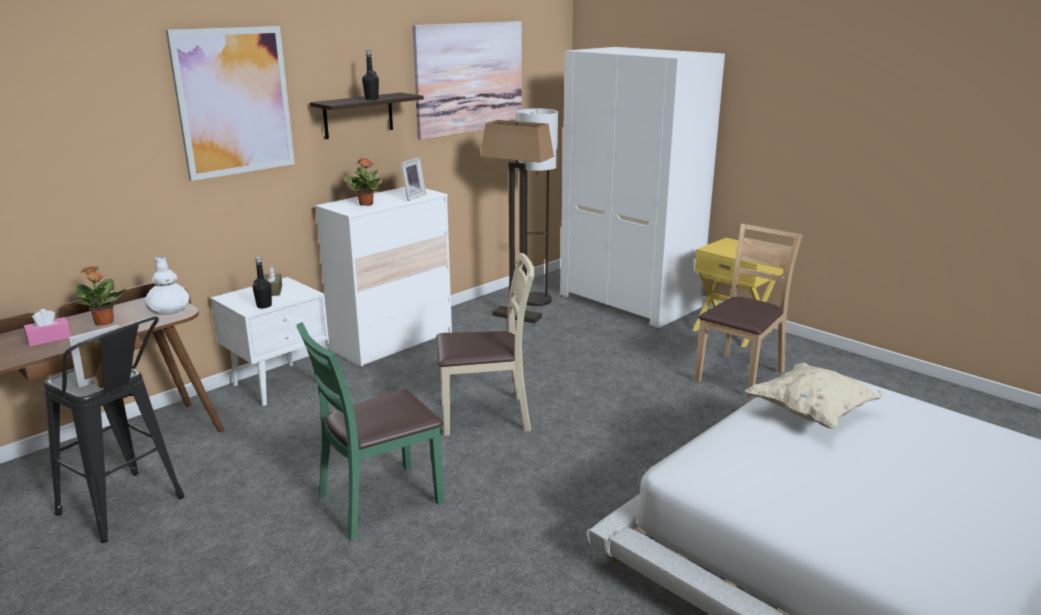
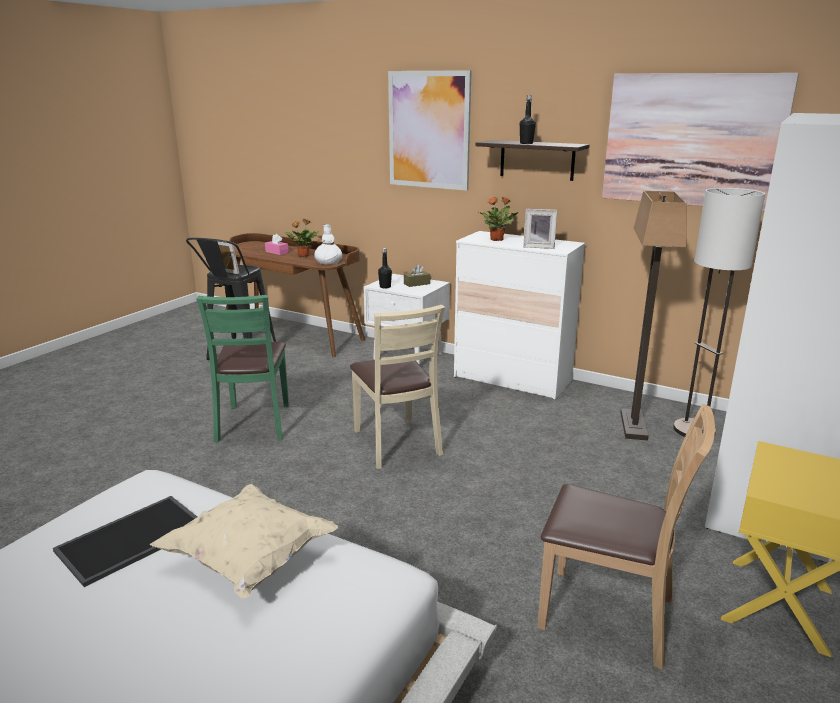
camera: 75 degrees right, 0 degrees up
(379, 501) = (254, 423): green chair -> green chair turned 135 degrees counterclockwise
(794, 462) = (131, 540): none -> tray

